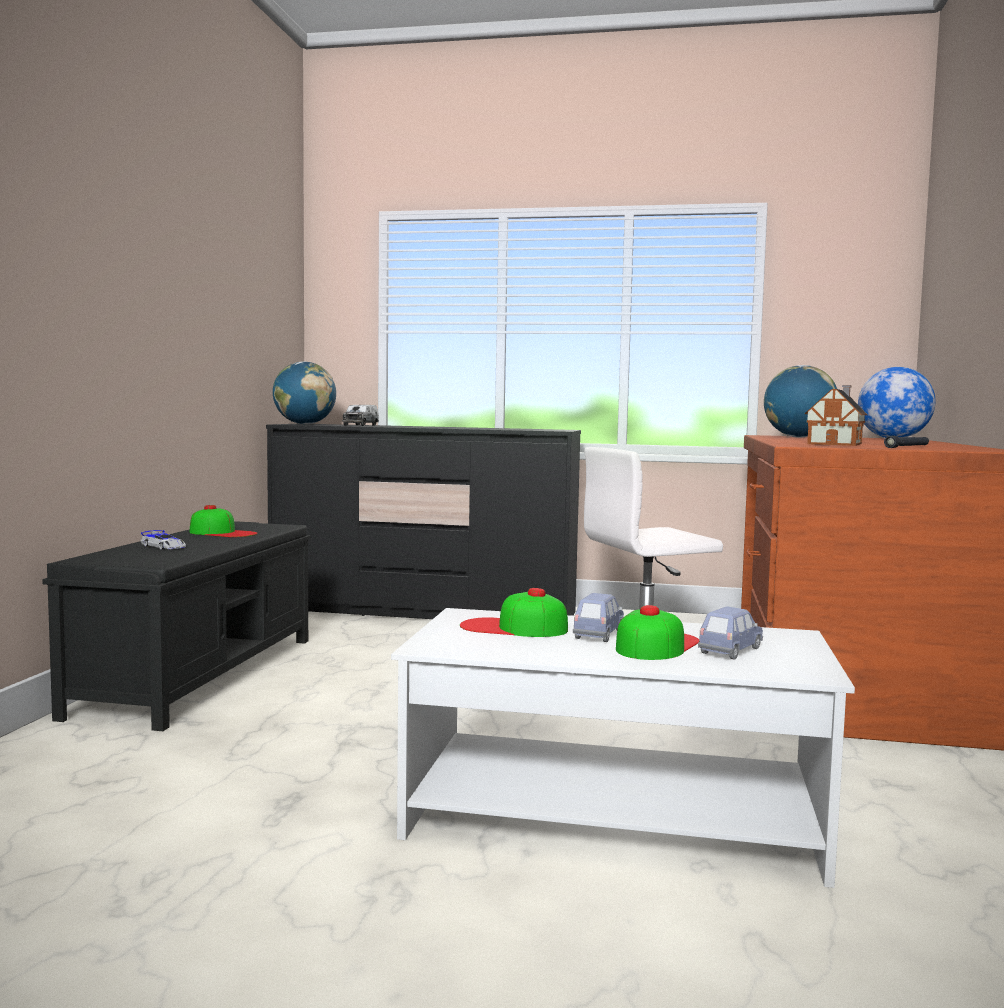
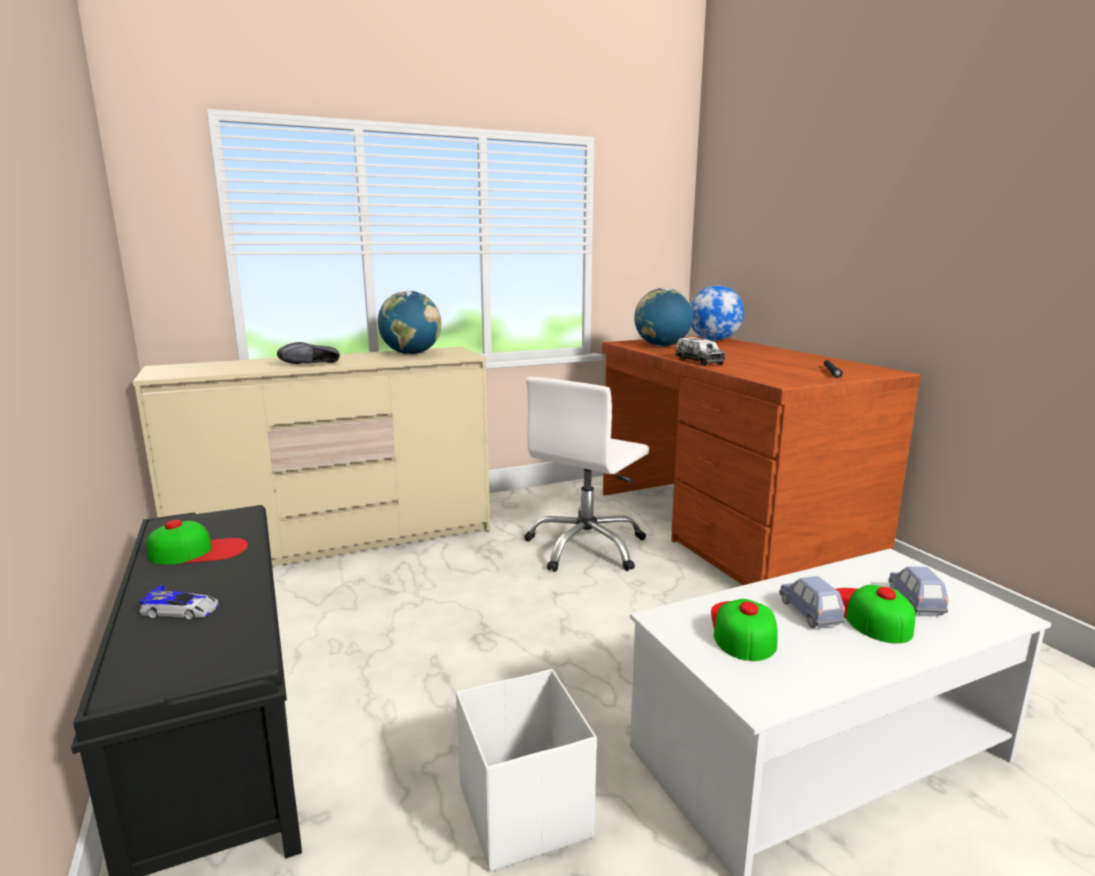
camera: 35 degrees left, 10 degrees up
(304, 424) = (176, 372): globe -> globe (411, 354)
(316, 759) = (524, 809): none -> white storage box
(361, 425) = (244, 365): toy truck -> toy truck (699, 361)
(408, 427) = (312, 365): none -> black shoe
(424, 612) = (340, 542): black dresser -> beige dresser
(513, 627) = (742, 629): cap -> cap turned 120 degrees clockwise
(836, 444) = (766, 368): toy house -> none

